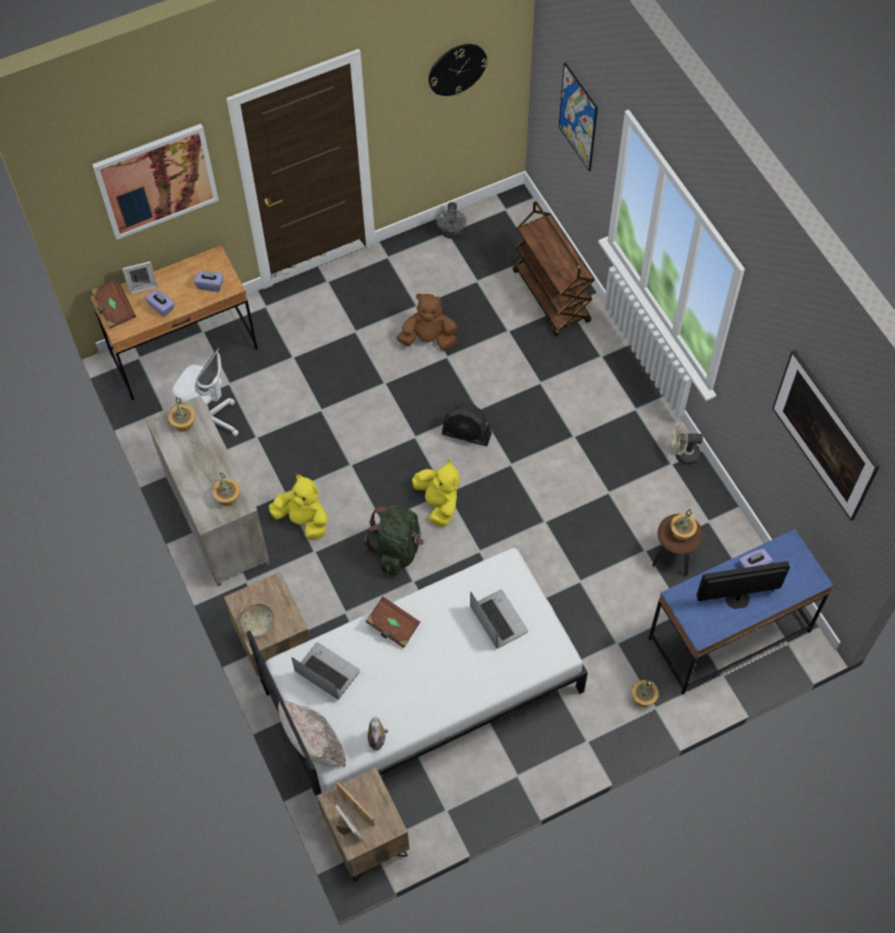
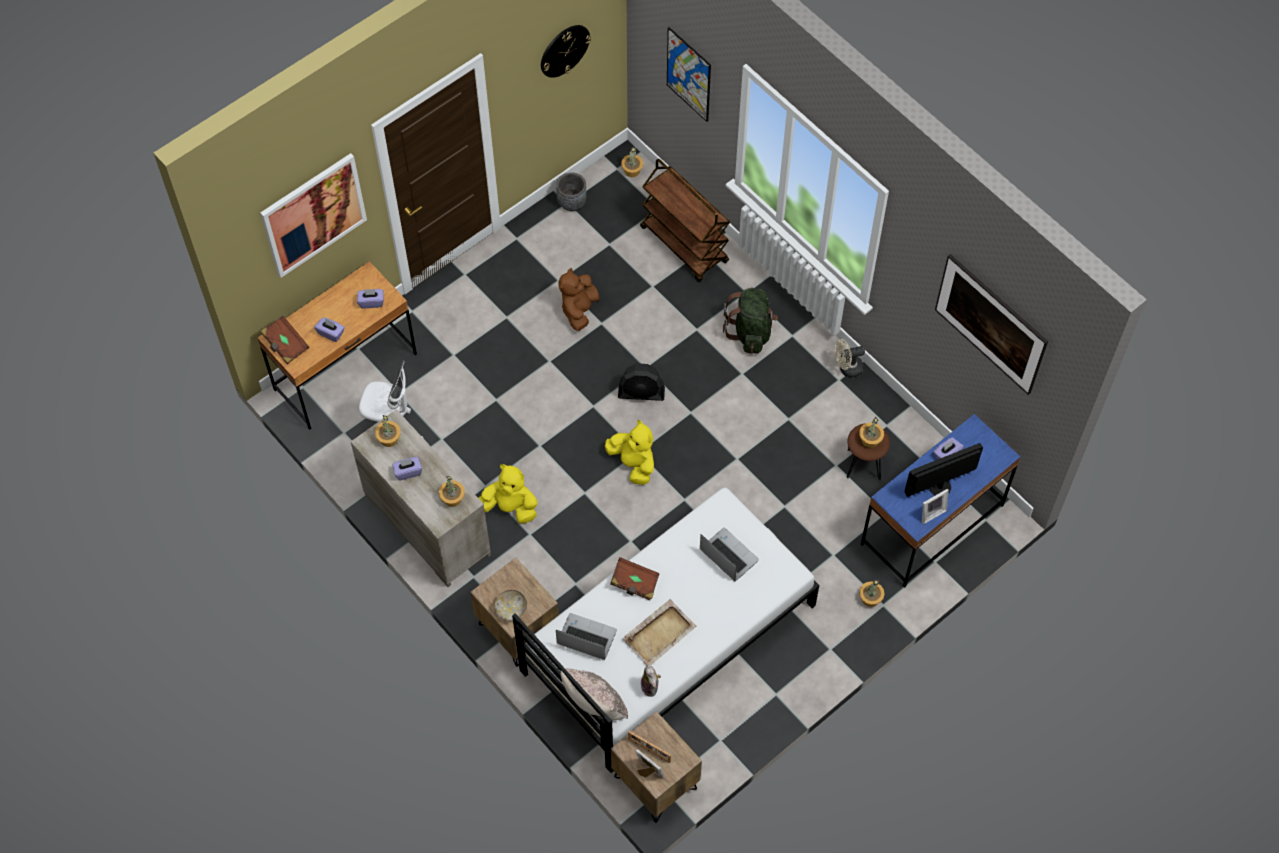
camera: 15 degrees left, 0 degrees up
(142, 285) = (305, 316): picture frame -> picture frame (931, 512)
(192, 461) = (408, 472): none -> purple tissue box
(397, 549) = (607, 514): green backpack -> green backpack (750, 332)
(403, 685) = (660, 633): none -> beige tray
(428, 339) = (579, 310): brown plush toy -> brown plush toy turned 60 degrees counterclockwise
(452, 233) = (572, 202): grey fan -> grey planter
(520, 214) = (632, 170): none -> potted plant

